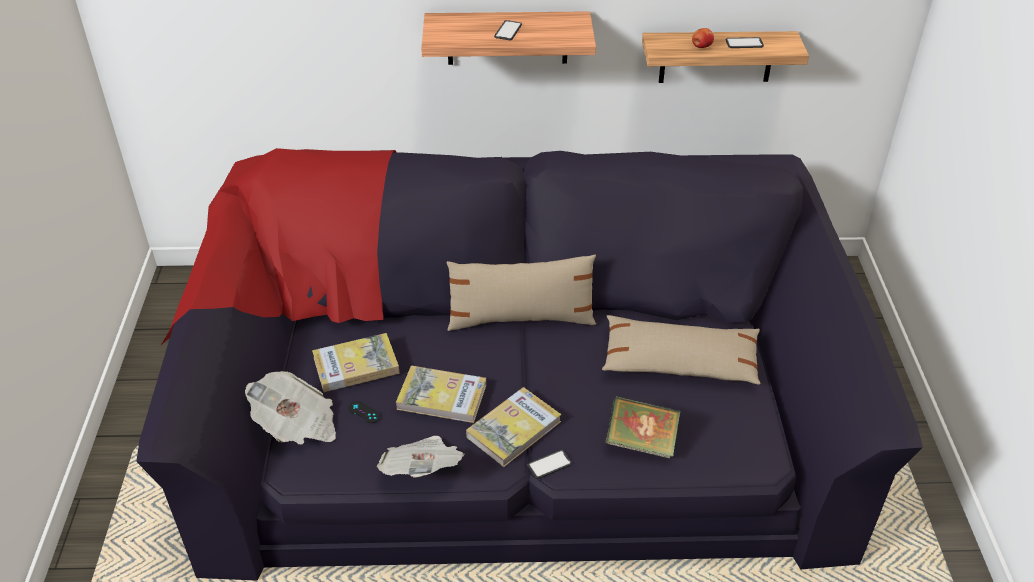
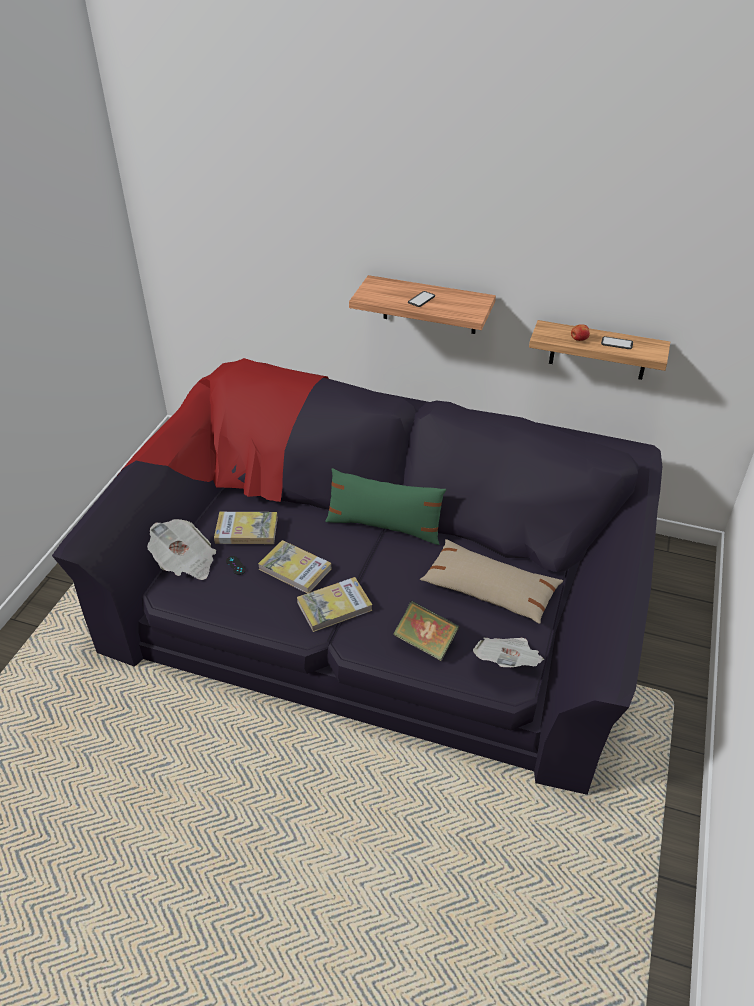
camera: 20 degrees right, 0 degrees up
(422, 471) = (254, 618): newspaper -> newspaper (507, 663)
(521, 319) = (384, 526): beige pillow -> green pillow
(549, 464) = (347, 640): phone -> none

